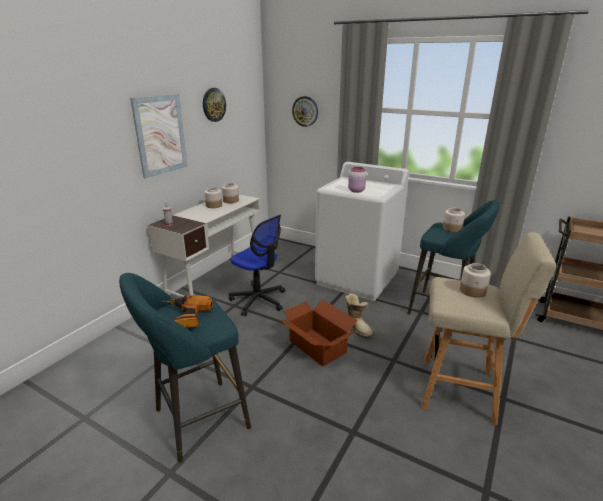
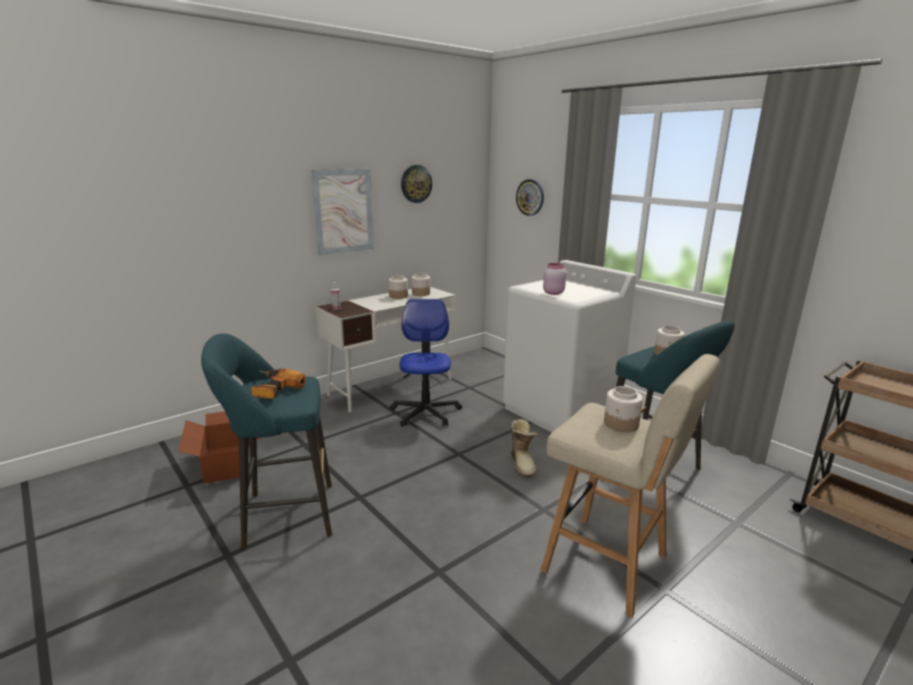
camera: 20 degrees right, 5 degrees down
(258, 300) = (425, 412): office chair -> office chair turned 150 degrees counterclockwise
(317, 347) = (458, 474): cardboard box -> cardboard box (226, 463)

